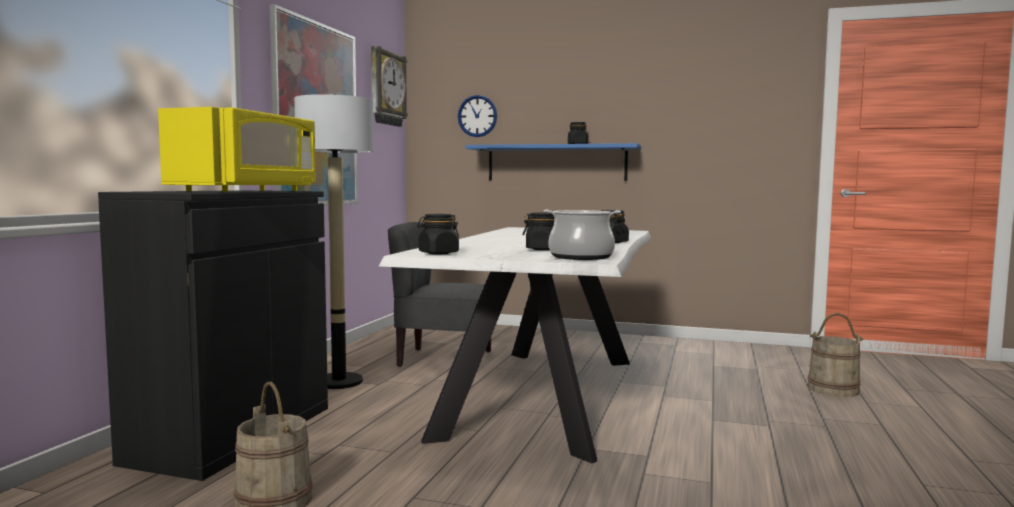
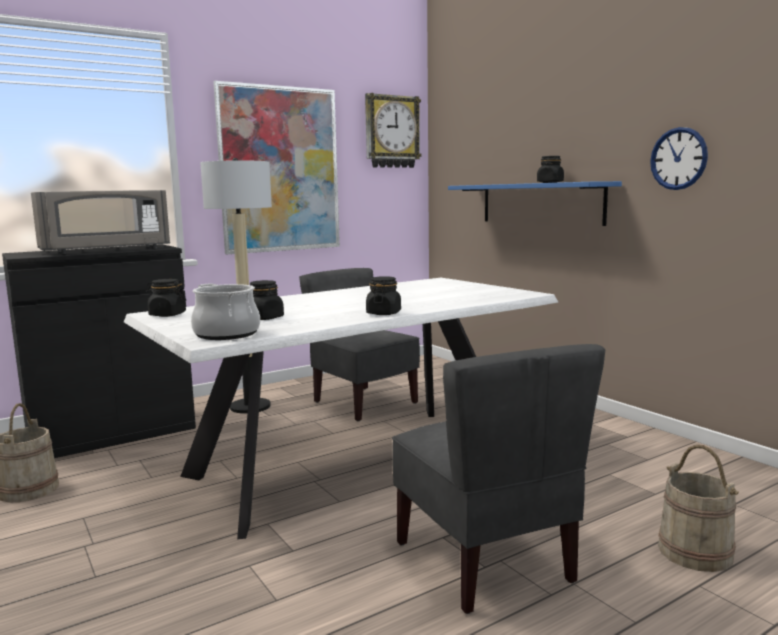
camera: 40 degrees right, 5 degrees up
(248, 191) = (106, 250): yellow microwave -> grey microwave
(477, 116) = (477, 152): wall clock -> wall clock (678, 158)
(763, 423) = (486, 561): none -> grey chair

